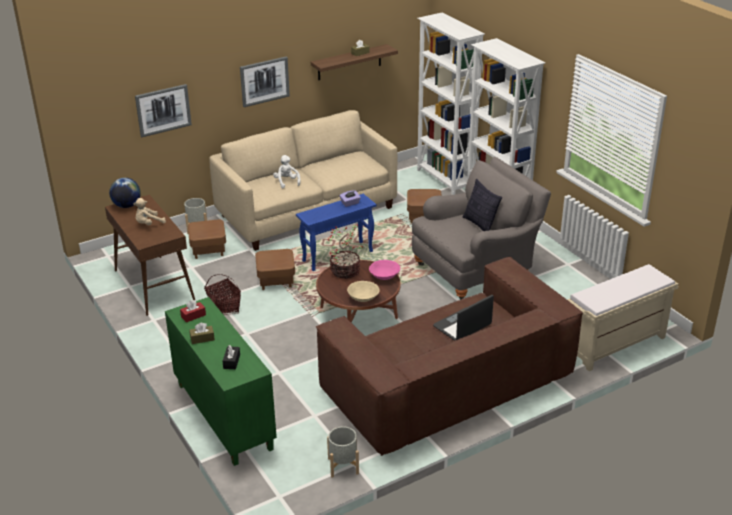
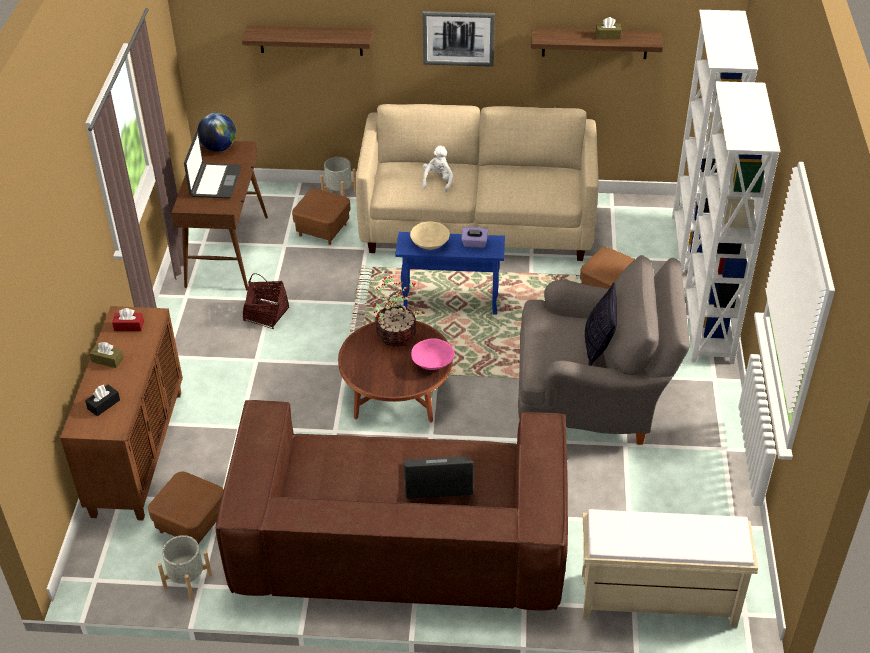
camera: 35 degrees right, 10 degrees up
(148, 224) = (215, 182): beige plush toy -> laptop
(163, 110) = (310, 40): picture -> shelf
(223, 416) = (137, 451): green cabinet -> brown cabinet
(276, 280) = (352, 304): brown ottoman -> brown ottoman (191, 524)
(363, 298) = (378, 381): beige bowl -> beige bowl (430, 244)

